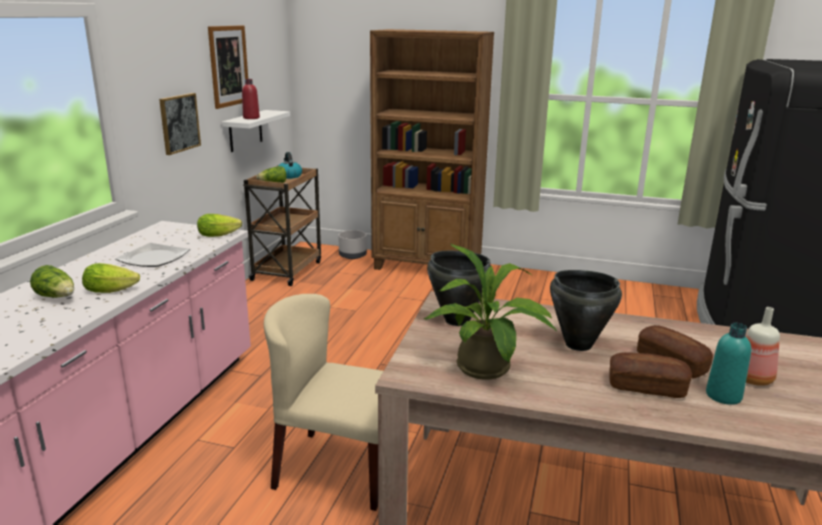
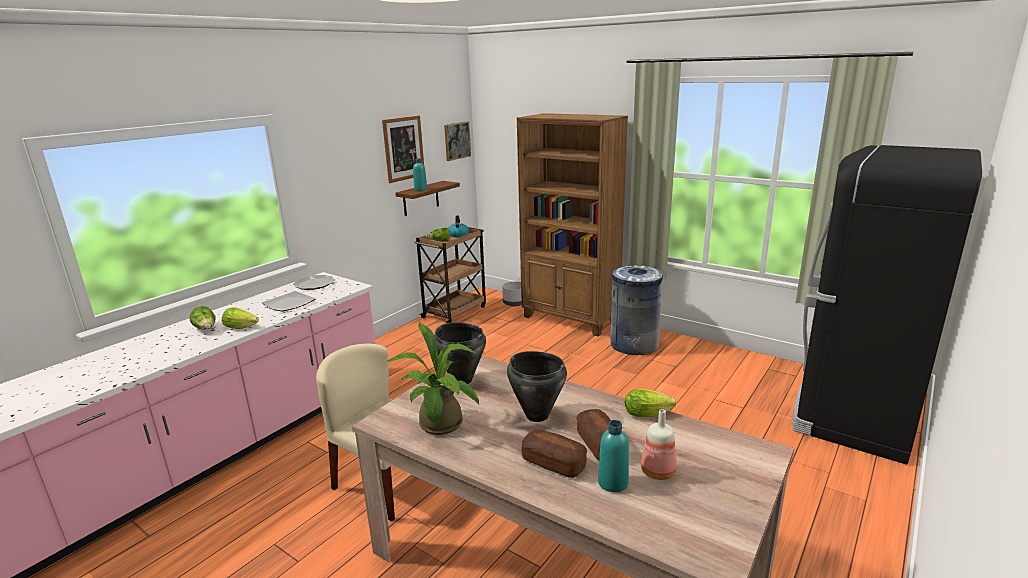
camera: 20 degrees right, 0 degrees up
(165, 234) = (314, 284): none -> plate
(179, 123) = (351, 196): picture -> picture (457, 140)
(221, 234) = (350, 287): lettuce -> lettuce (650, 413)
(245, 131) = (421, 198): white shelf -> brown shelf
(251, 118) = (420, 189): red bottle -> turquoise bottle
(511, 285) = (634, 344): none -> grey trash can

